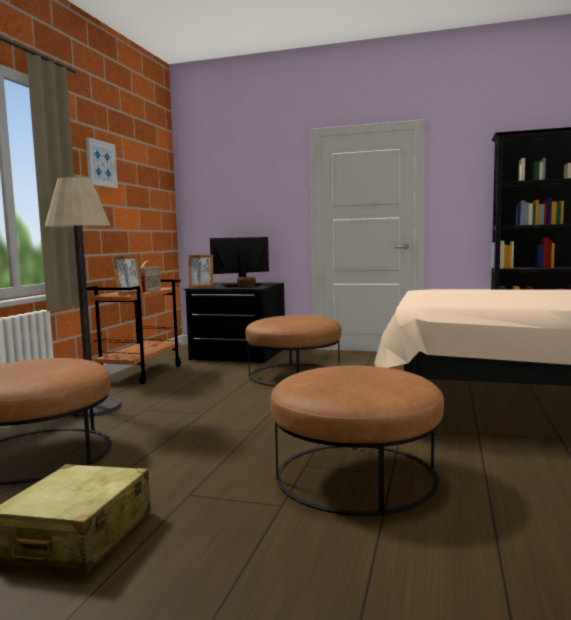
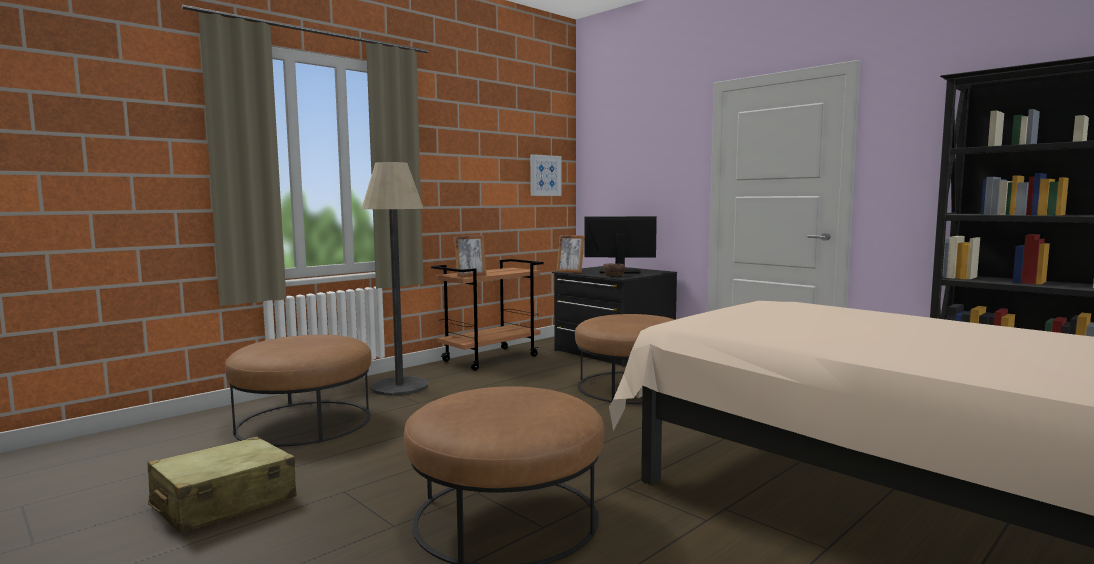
camera: 30 degrees right, 0 degrees up
(100, 164) = (464, 139): picture -> picture (545, 175)
(151, 290) = (503, 272): radio -> none

